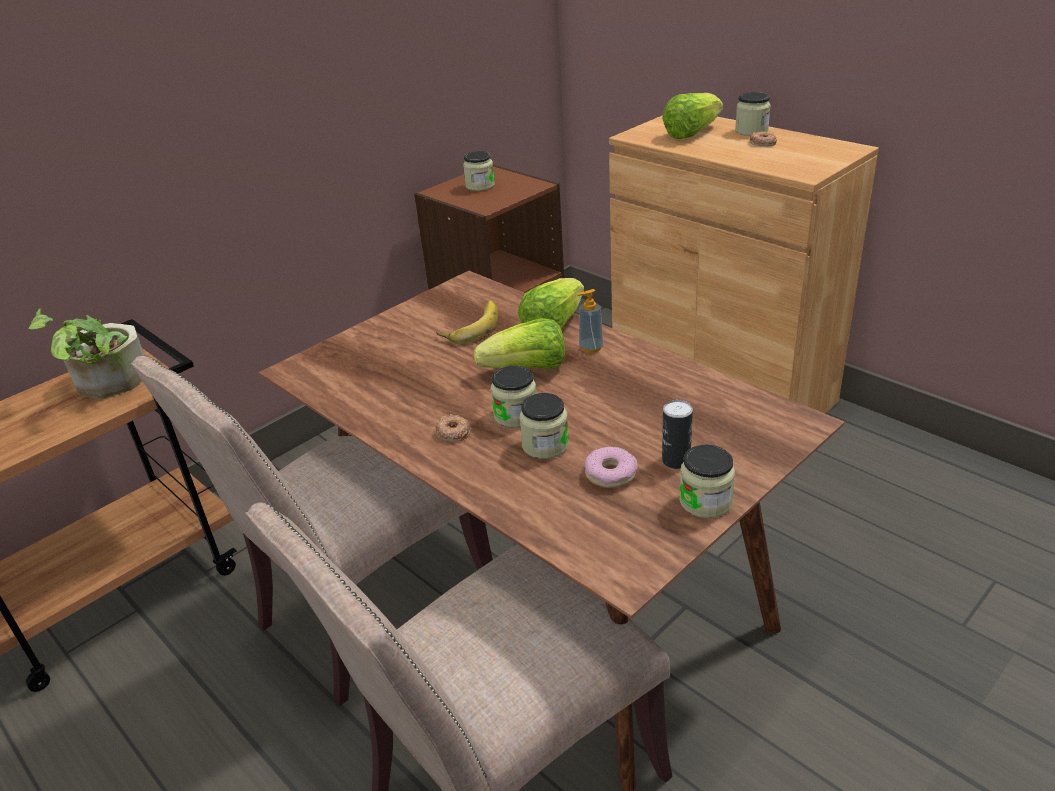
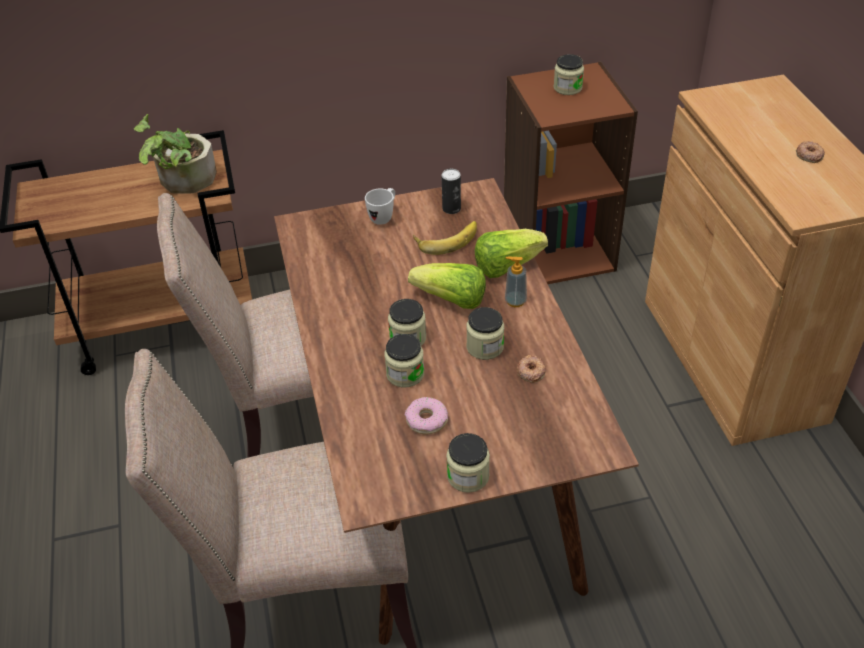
camera: 30 degrees right, 10 degrees up
(387, 332) = (383, 217): none -> white mug
(453, 432) = (355, 332): donut -> donut (530, 371)
(676, 460) = (480, 433): can -> can (451, 208)
(691, 133) = (758, 115): lettuce -> none
(751, 131) = (817, 134): jar -> jar (485, 347)

